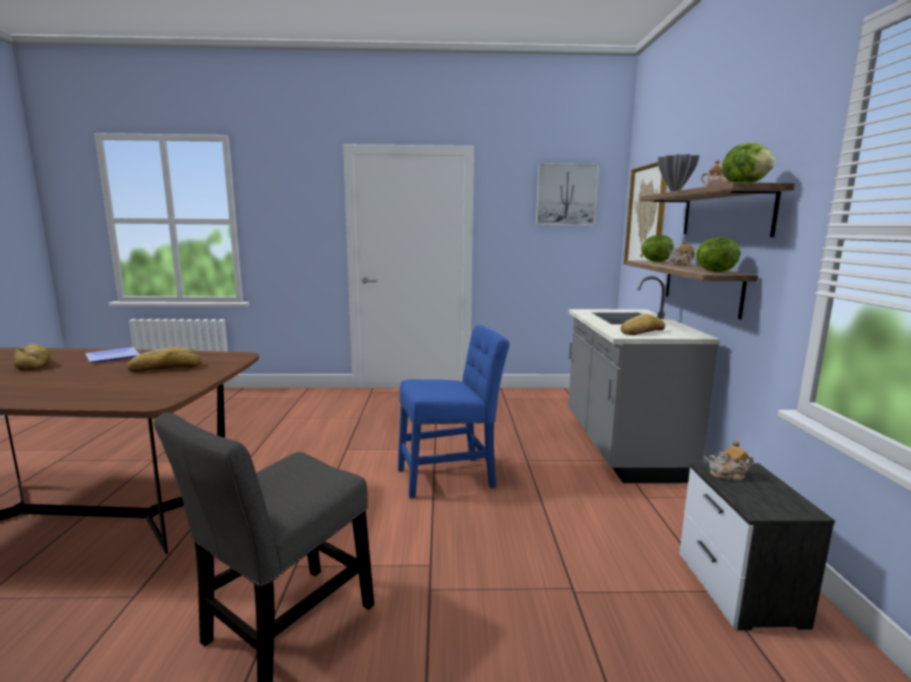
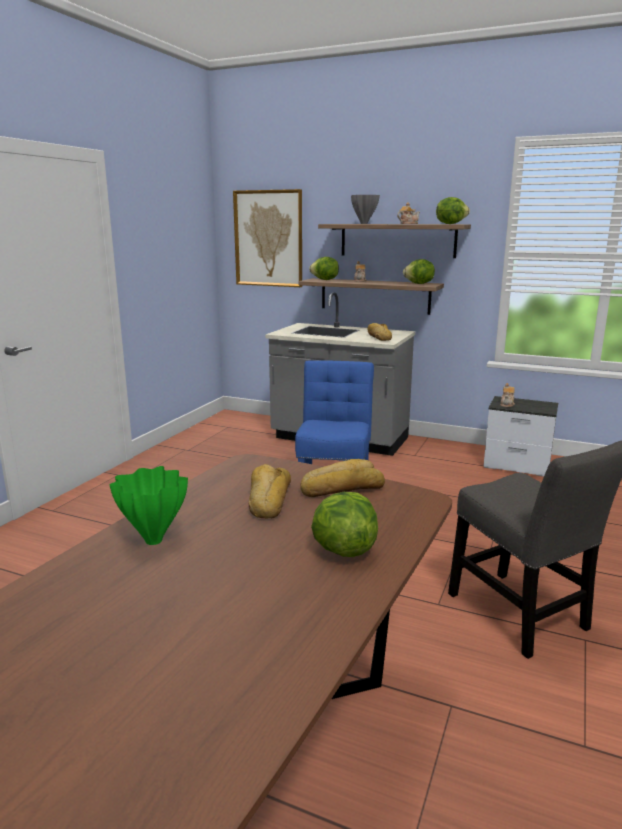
camera: 65 degrees left, 5 degrees up
(33, 363) = (114, 607): bread -> bread (341, 488)
(70, 391) = (343, 549): none -> lettuce
(111, 357) = (154, 540): plate -> green vase
(566, 194) = (180, 214): picture -> none

